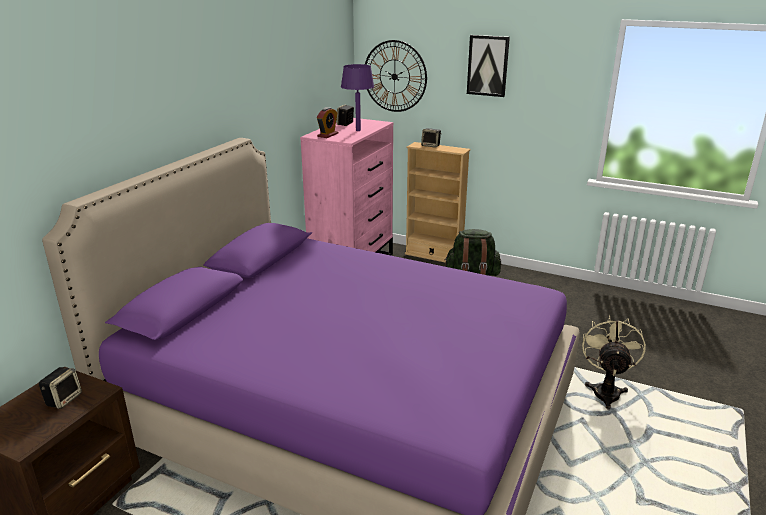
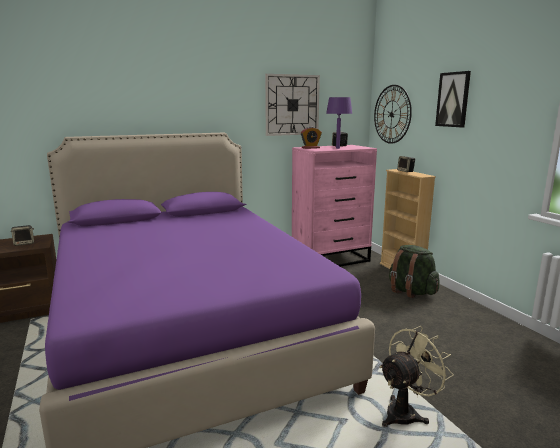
camera: 40 degrees right, 10 degrees down
(293, 79) = (292, 105): none -> wall clock

